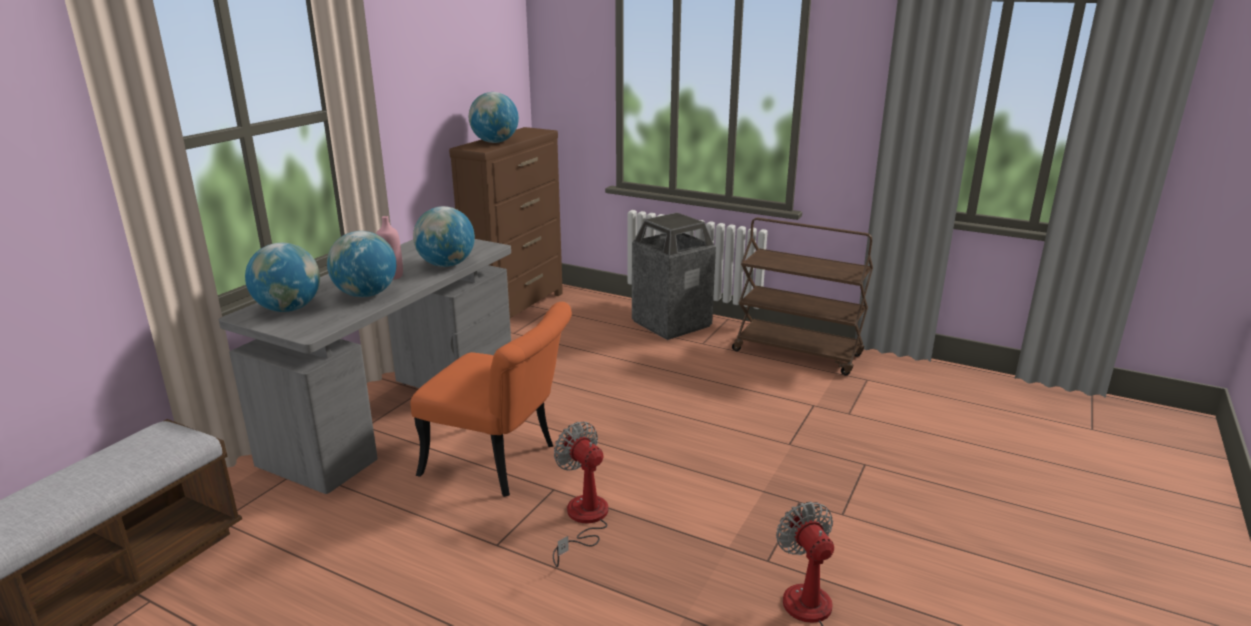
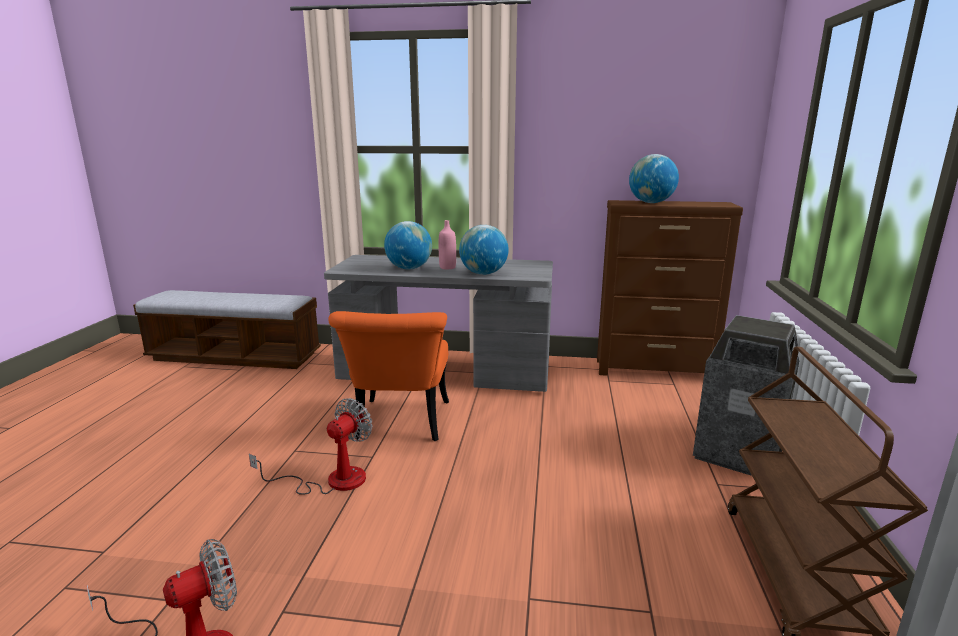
camera: 70 degrees right, 5 degrees down
(289, 309) = (374, 261): globe -> none

